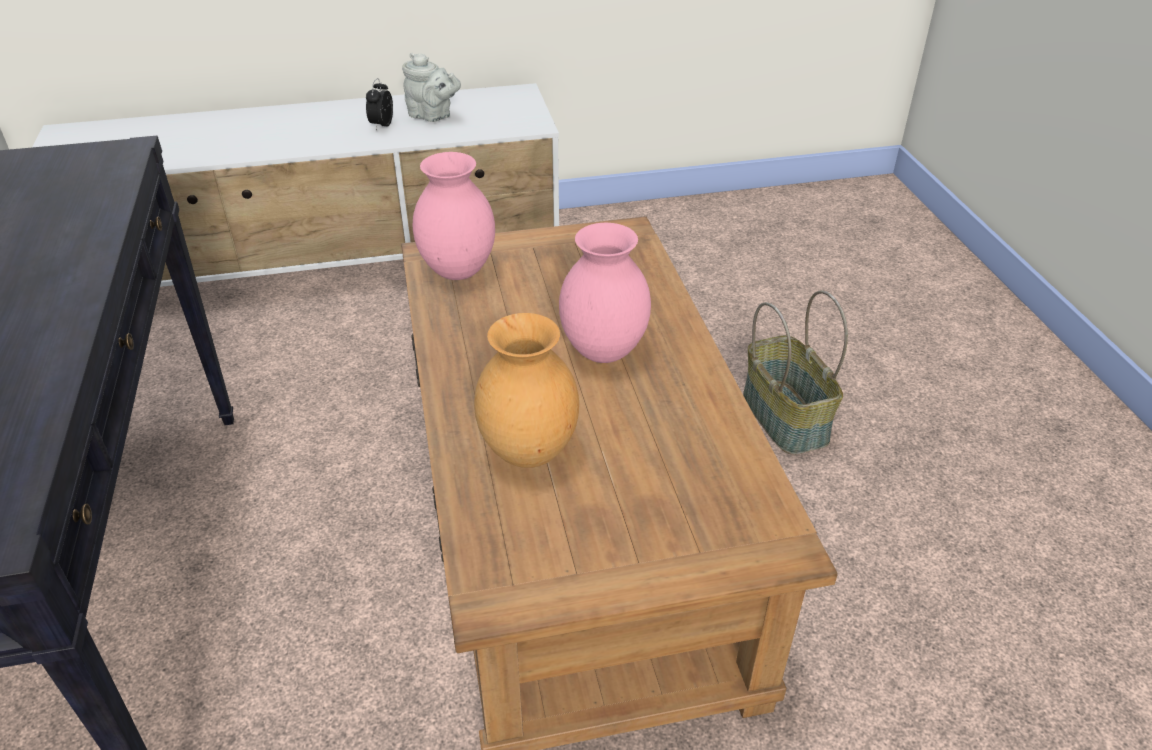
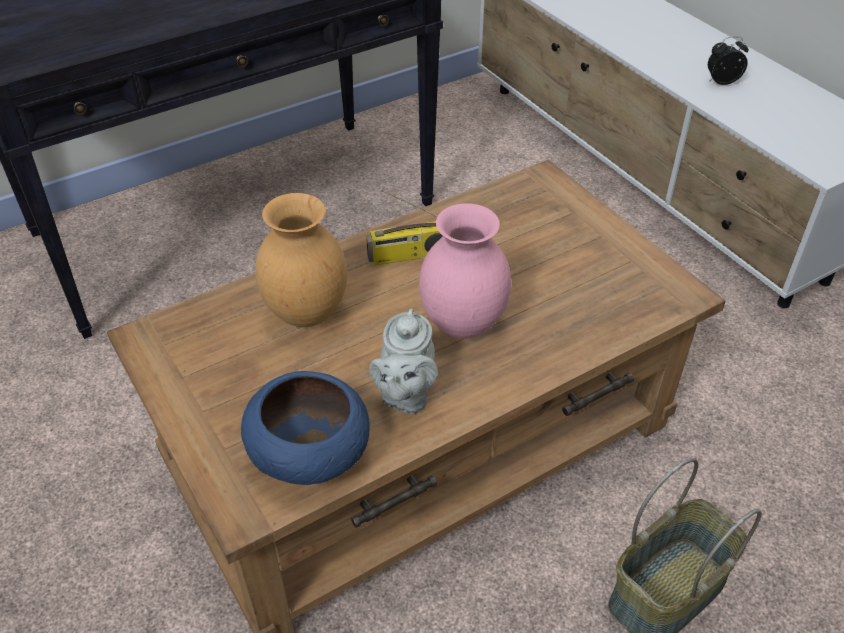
camera: 70 degrees right, 5 degrees up
(432, 116) = (771, 102): grey teapot -> grey teapot (405, 395)
(456, 271) = (527, 202): pink vase -> none
(483, 361) = (409, 255): none -> radio
(727, 487) = (310, 453): none -> blue bowl

